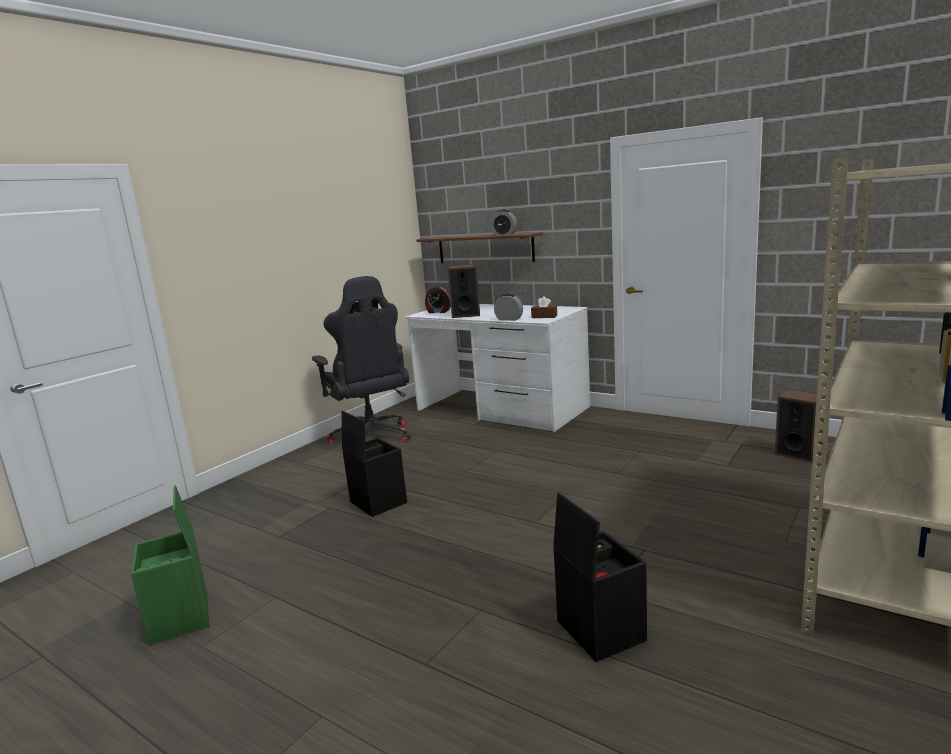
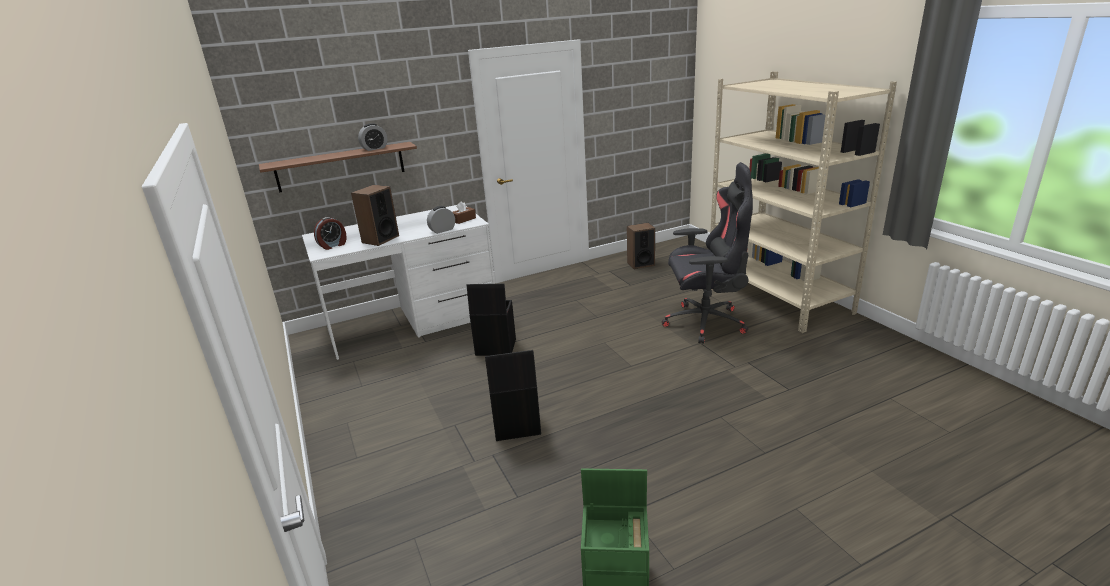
camera: 60 degrees left, 10 degrees up
(371, 436) = (358, 399): black office chair -> black office chair (703, 323)
(598, 630) = (768, 383): black storage box -> black storage box (495, 347)

